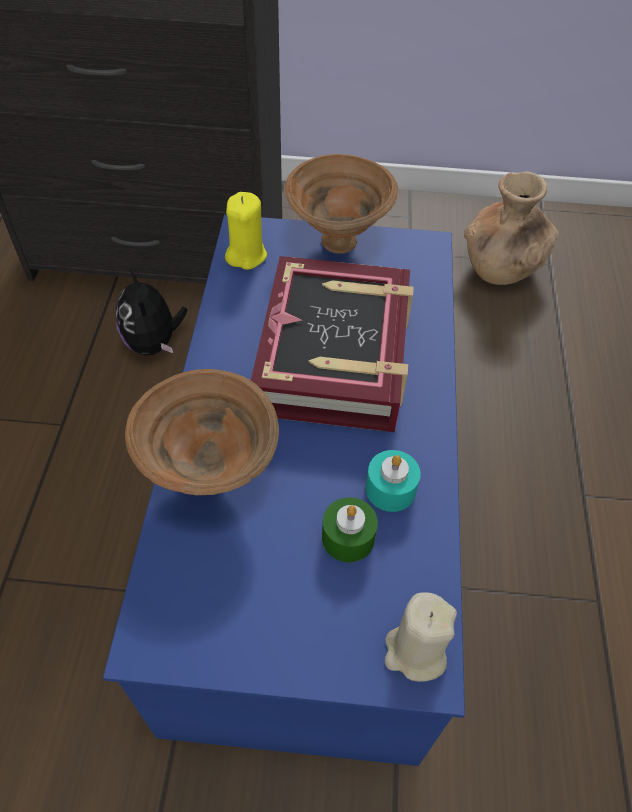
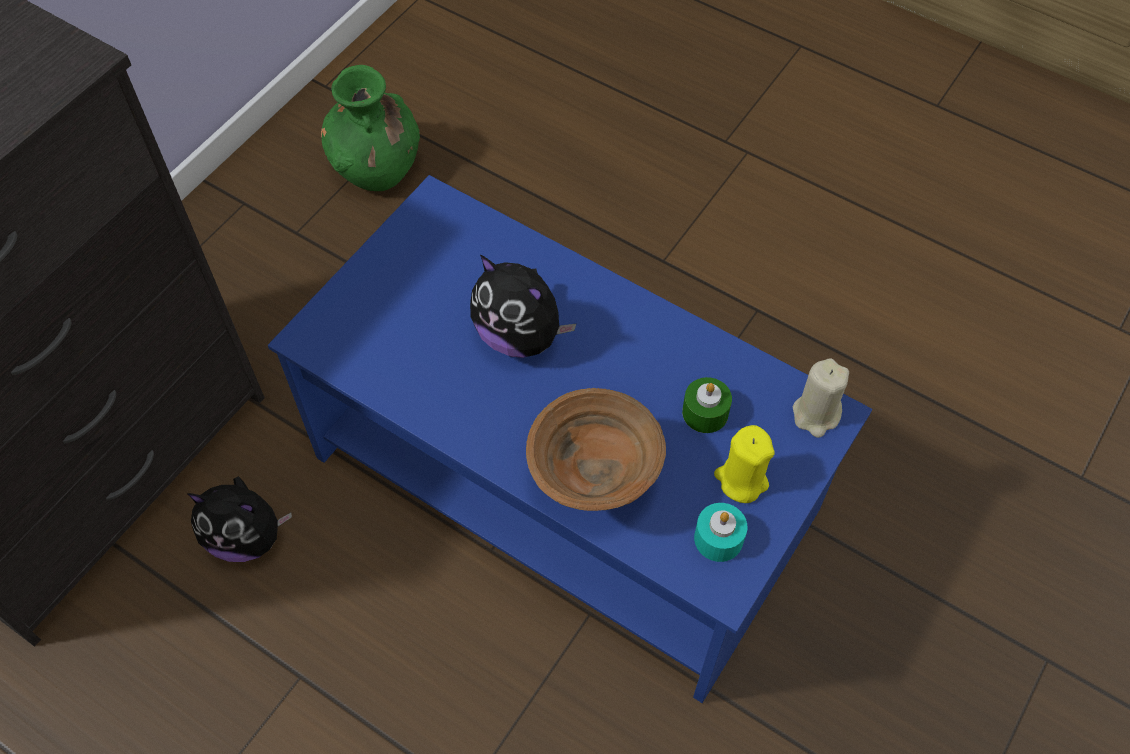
camera: 60 degrees left, 5 degrees up
(246, 255) = (344, 350): yellow candle -> yellow candle (741, 480)
(335, 355) = (520, 336): book -> plush toy
(338, 244) = (383, 268): brown bowl -> none
(390, 489) = (678, 363): turquoise candle -> turquoise candle (718, 538)
(500, 268) = (377, 168): brown vase -> green vase

